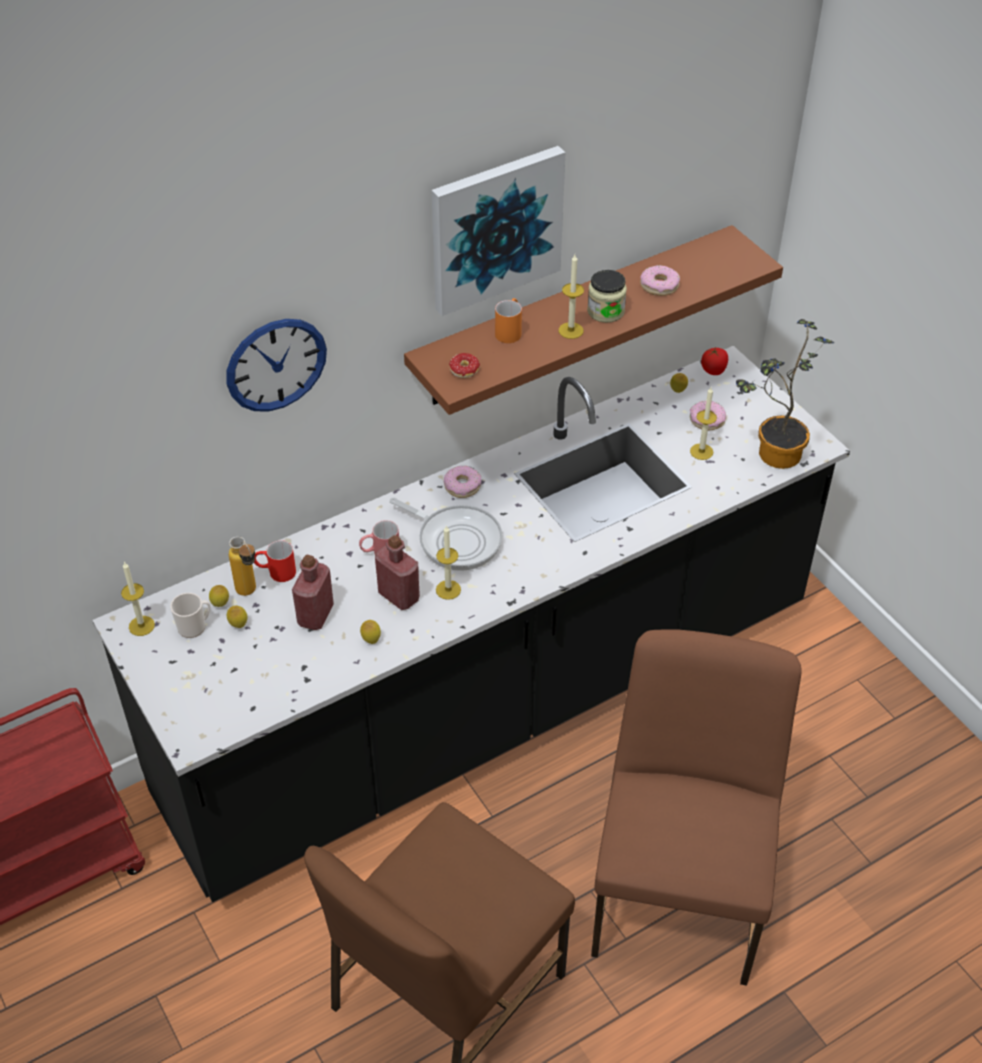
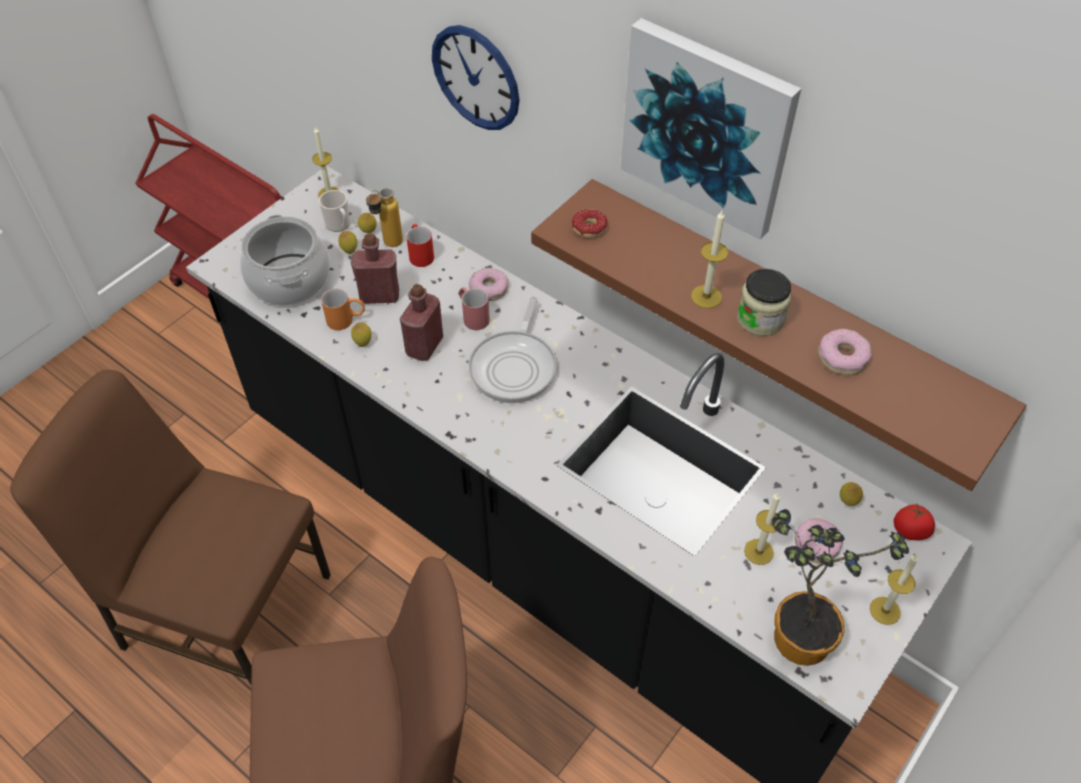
camera: 70 degrees right, 5 degrees up
(251, 683) = (289, 280): none -> cooking pot
(448, 589) = (447, 380): candle -> candle (885, 610)
(462, 486) = (590, 350): donut -> donut (489, 289)
(509, 330) = (675, 246): orange mug -> orange mug (346, 320)

